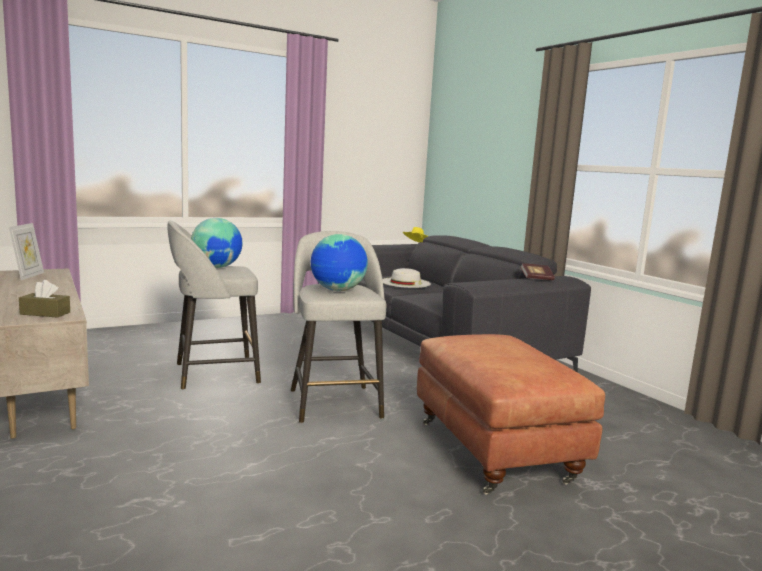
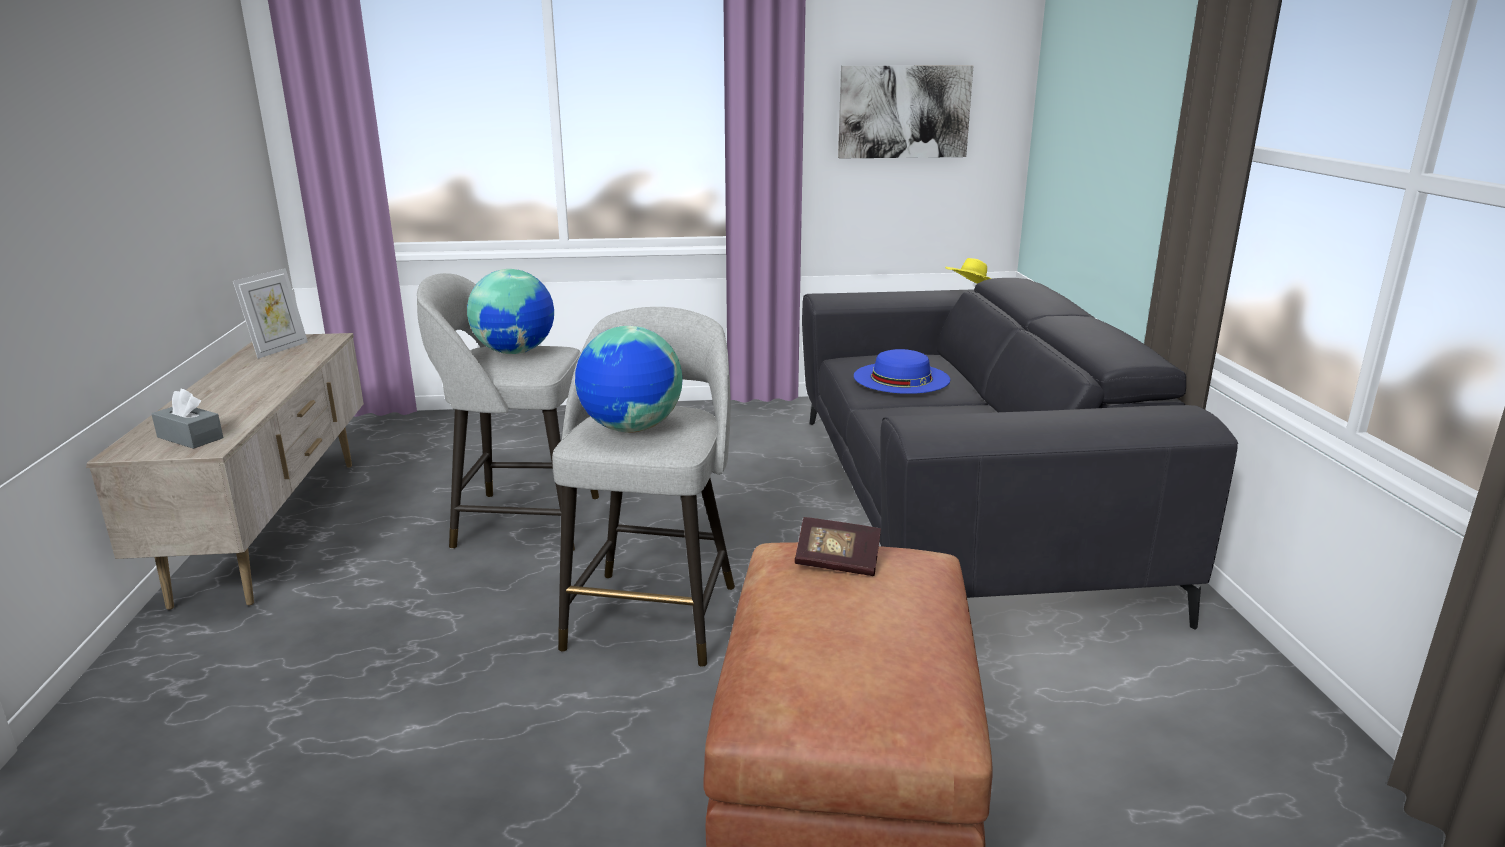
camera: 25 degrees right, 10 degrees up
(45, 313) = (190, 437): brown tissue box -> grey tissue box
(369, 155) = (903, 112): none -> picture
(405, 282) = (901, 378): white hat -> blue hat
(536, 278) = (1104, 414): book -> book (837, 562)

